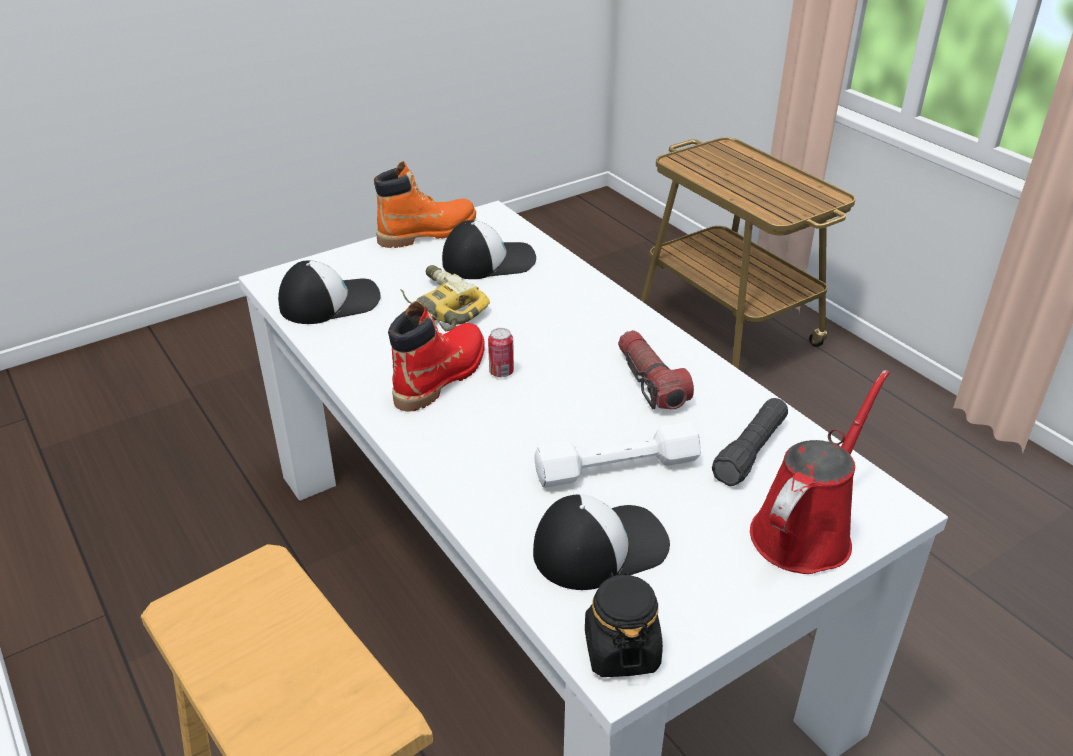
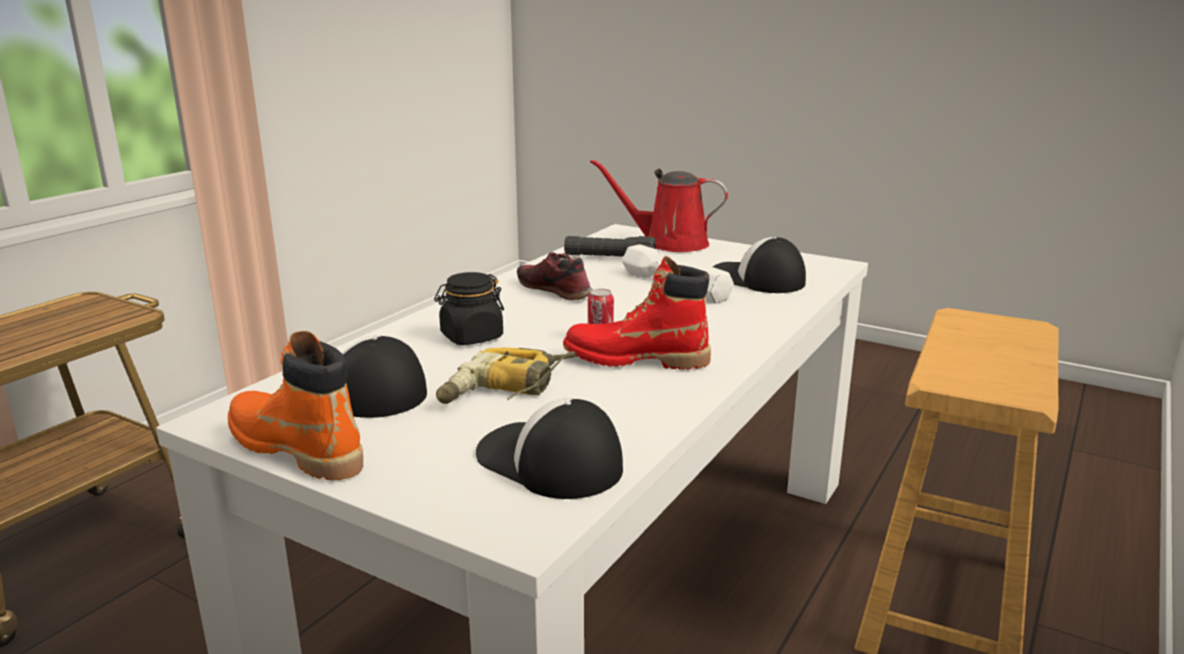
camera: 115 degrees left, 15 degrees down
(621, 650) = (823, 265): black jar -> black jar (471, 337)
(650, 382) = (556, 290): flashlight -> shoe

